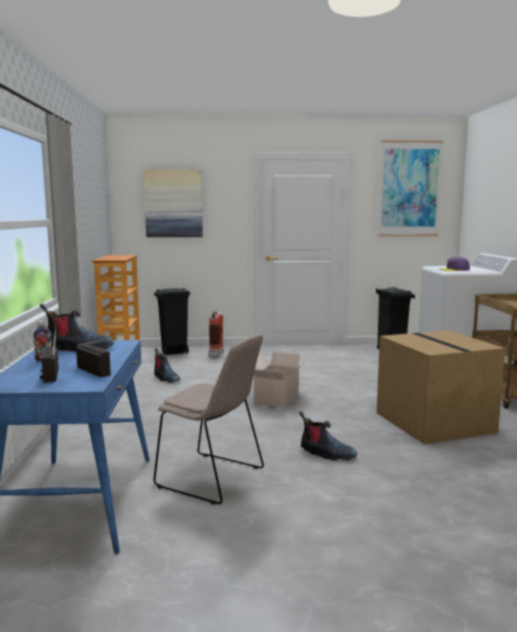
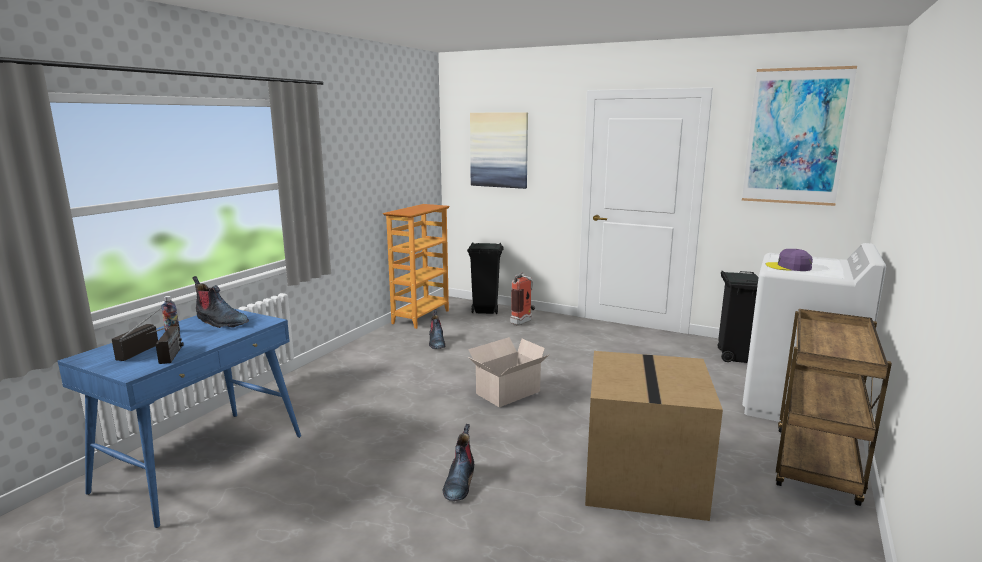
camera: 30 degrees right, 5 degrees up
(213, 478) = (322, 475): beige chair -> none
(326, 454) = (459, 482): boot -> boot turned 45 degrees clockwise

